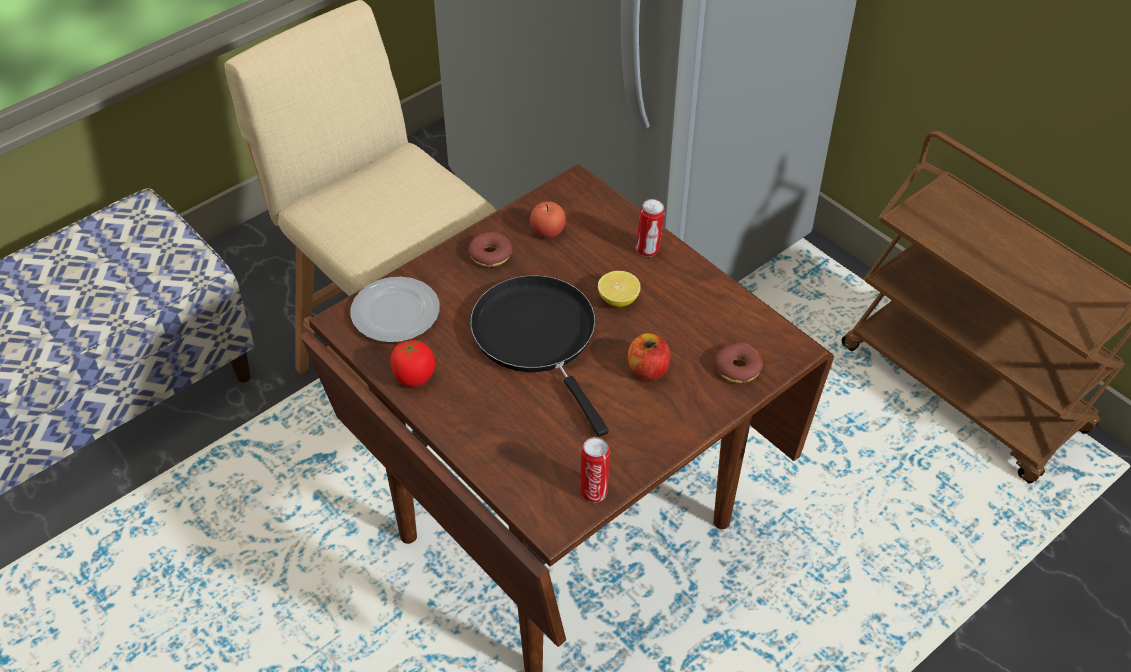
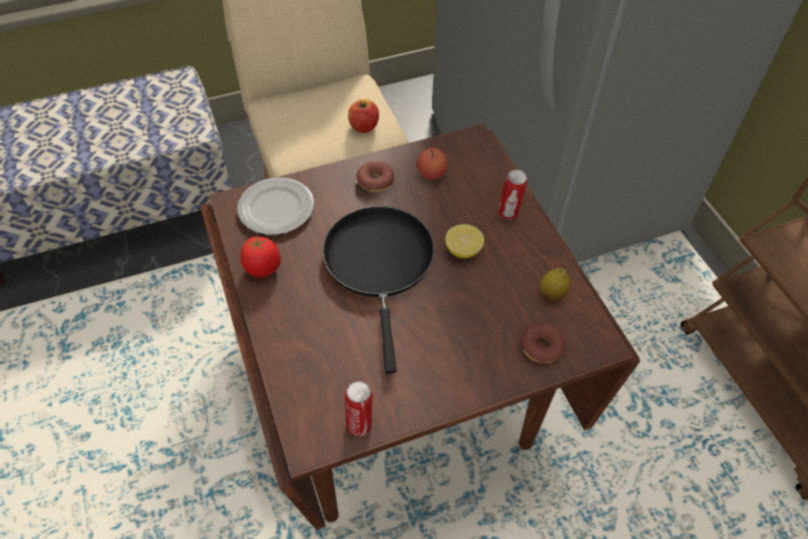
camera: 20 degrees right, 5 degrees up
(648, 369) = (460, 322): apple -> apple (364, 126)
(726, 317) = (552, 294): none -> lemon

